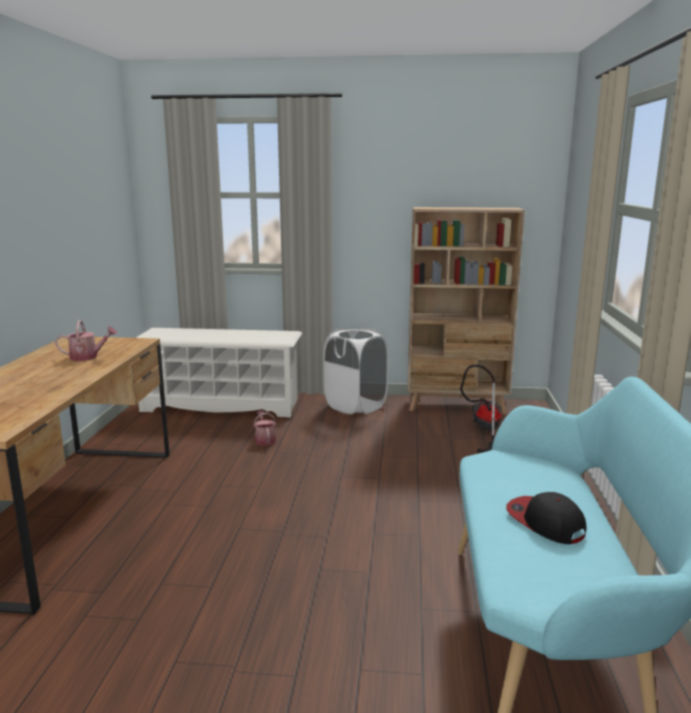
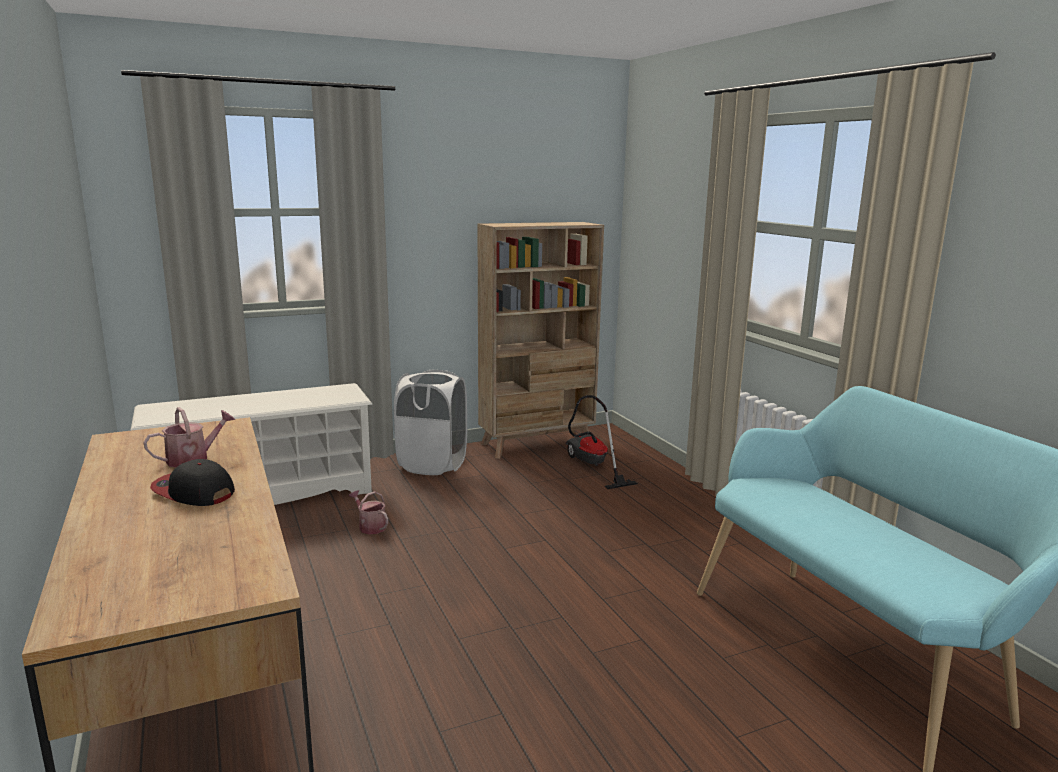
camera: 30 degrees left, 0 degrees up
(545, 522) = (868, 535): cap -> cap (193, 492)

